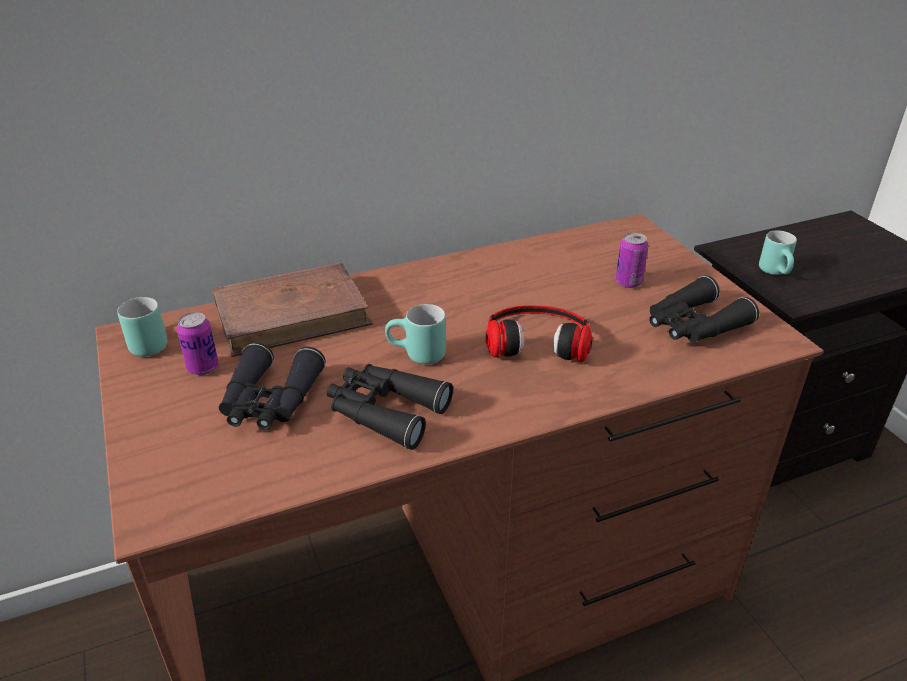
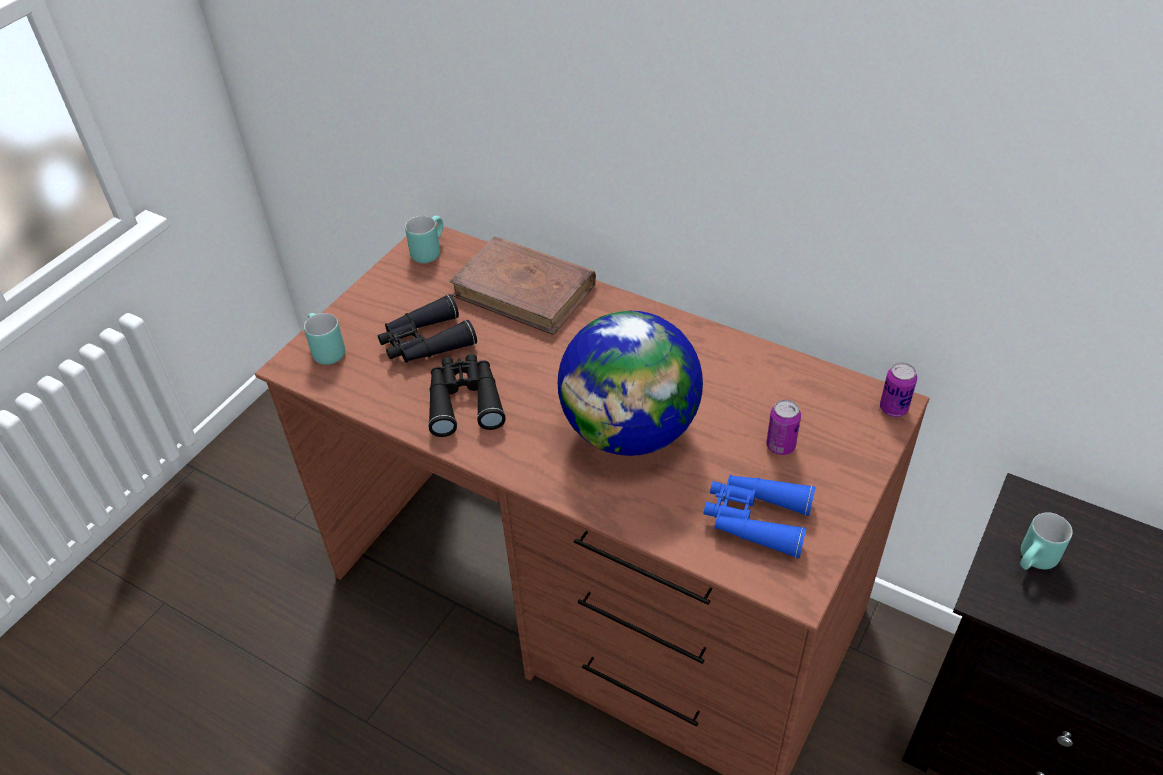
camera: 55 degrees right, 10 degrees up
(203, 368) = (429, 292): can -> can (893, 408)
(416, 356) = (540, 379): turquoise mug -> turquoise mug (324, 351)
(537, 338) = (630, 431): headphones -> globe
(693, 325) = (756, 519): black binoculars -> blue binoculars

